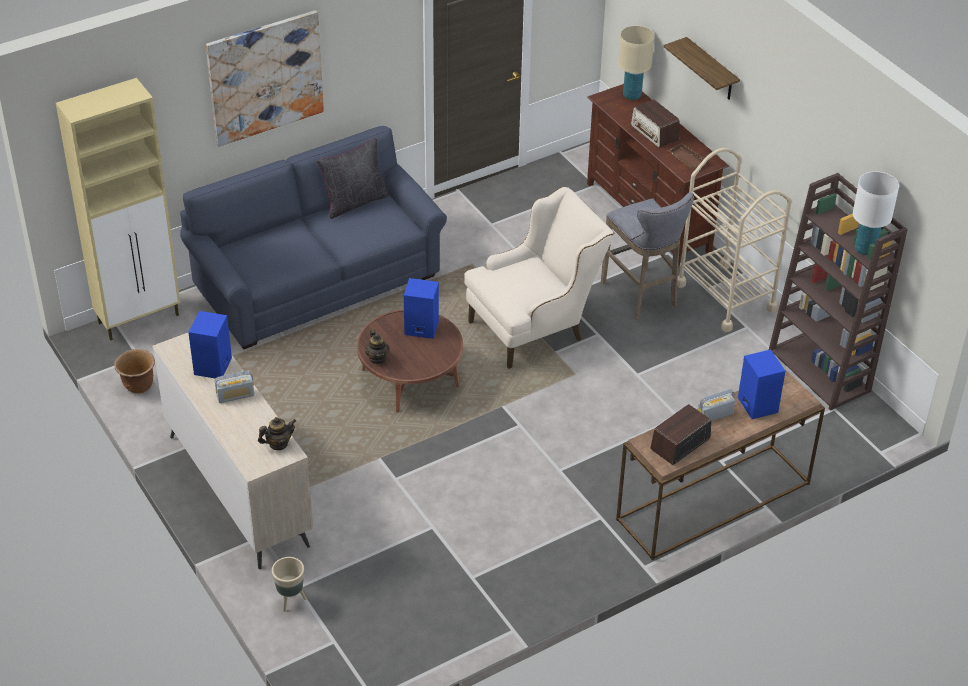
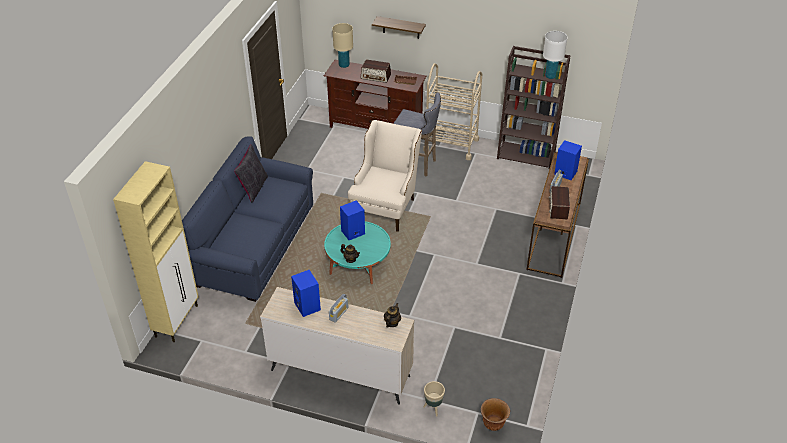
camera: 40 degrees left, 0 degrees up
(138, 386) = (220, 355): brown planter -> brown planter (493, 424)
(265, 77) = (194, 132): picture -> none
(410, 378) = (358, 264): brown coffee table -> turquoise coffee table

